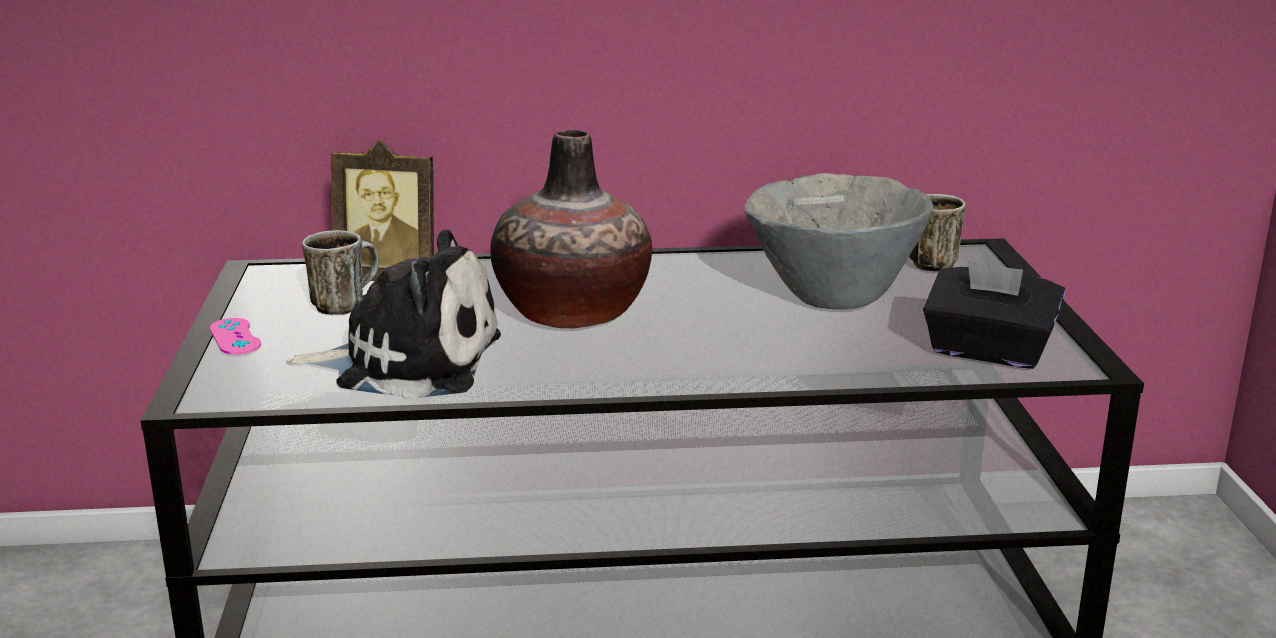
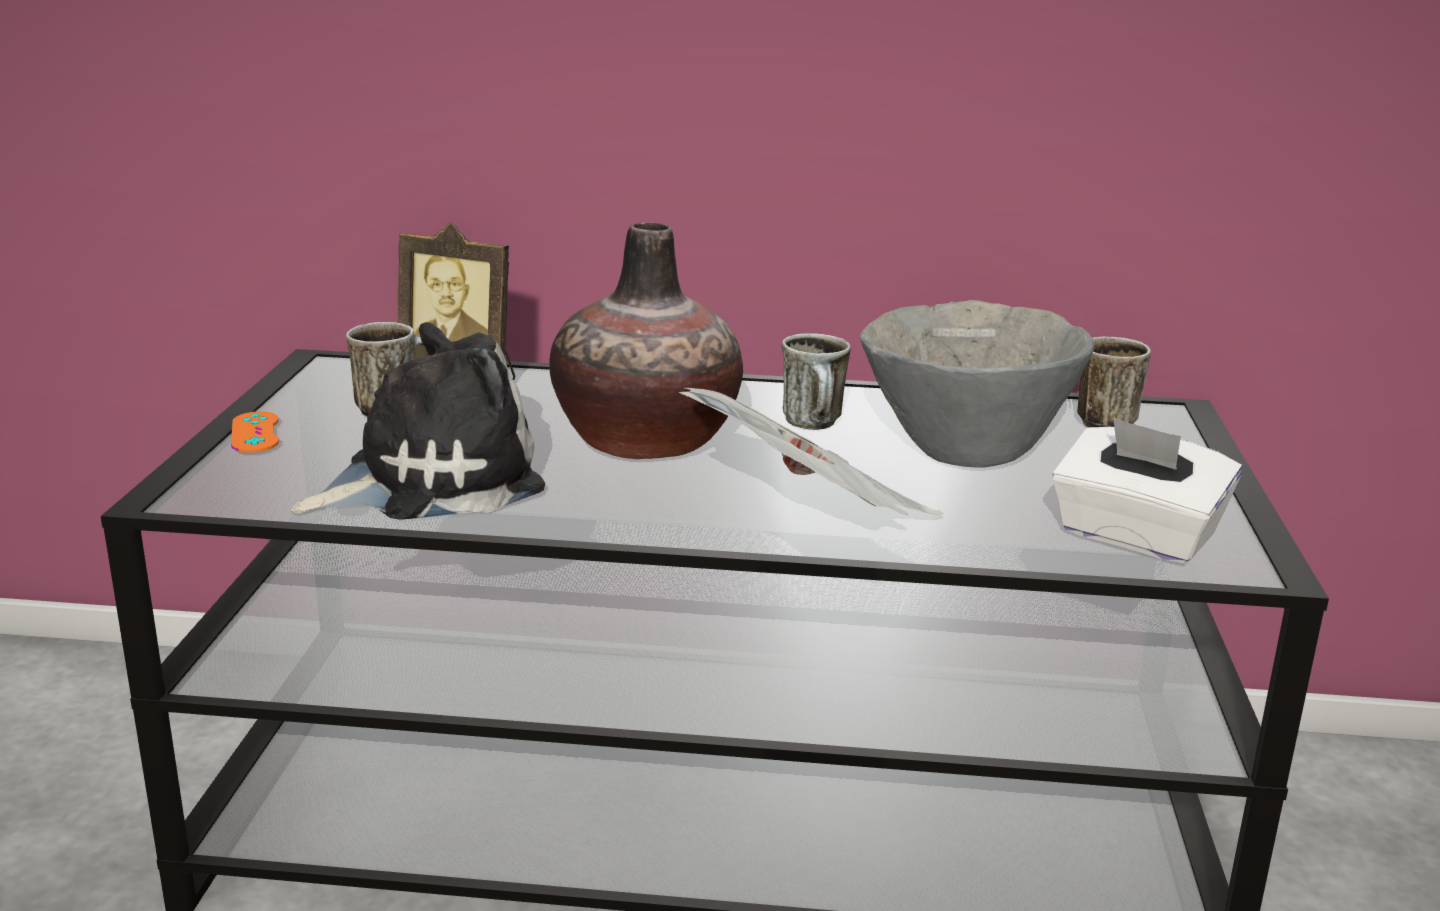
camera: 10 degrees right, 0 degrees up
(235, 337) = (255, 433): pink game controller -> orange game controller
(409, 362) = (431, 480): plush toy -> plush toy turned 45 degrees counterclockwise
(706, 287) = (816, 426): none -> mug
(734, 362) = (810, 518): none -> newspaper
(988, 352) = (1135, 537): black tissue box -> white tissue box

